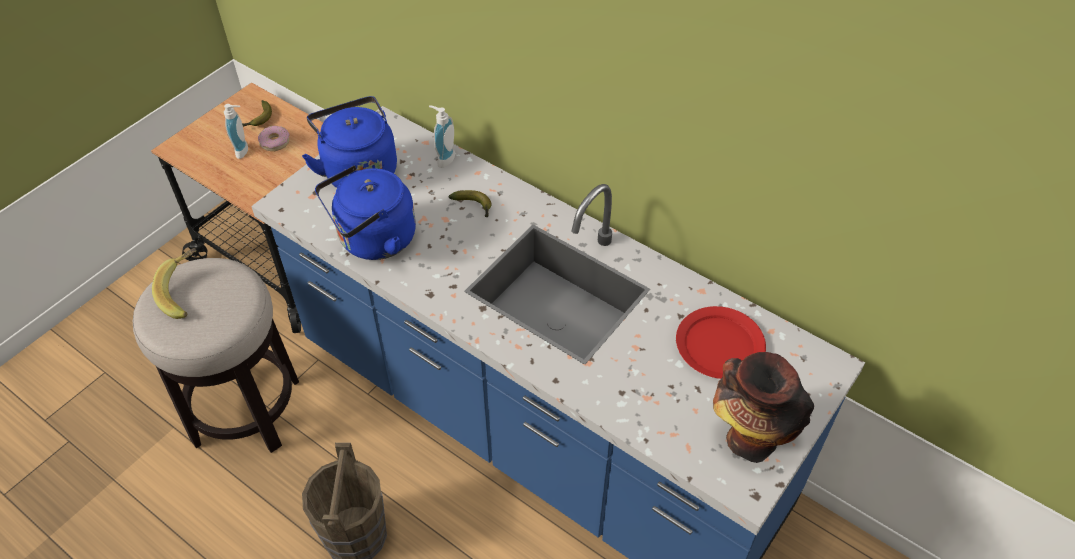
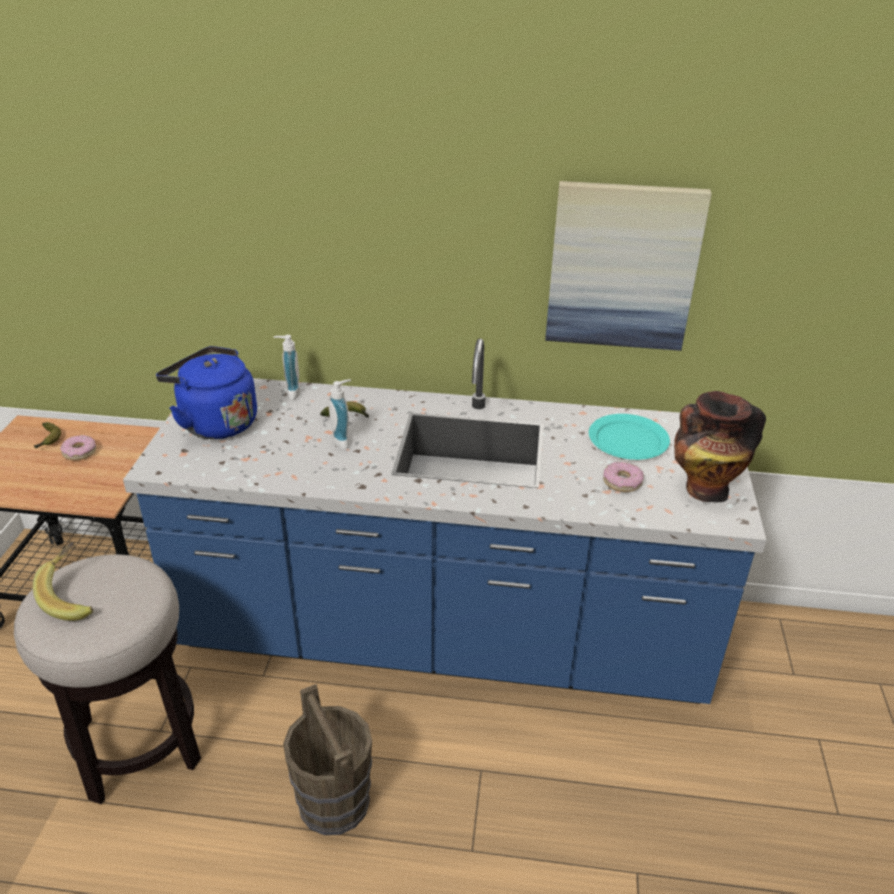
camera: 30 degrees left, 15 degrees down
(244, 150) = (50, 467): soap dispenser -> soap dispenser (344, 441)
(373, 240) = (274, 466): blue kettle -> none
(670, 393) = (622, 482): none -> donut
(719, 346) = (628, 441): red plate -> turquoise plate
(766, 166) = (622, 267): none -> picture

